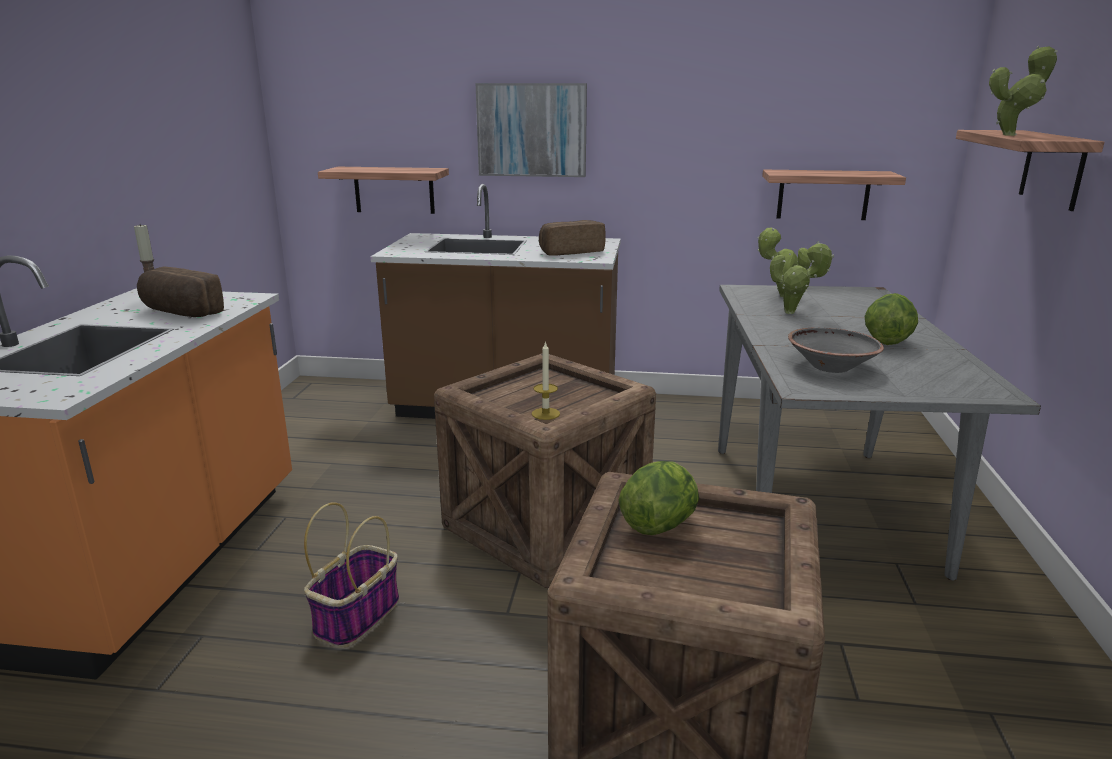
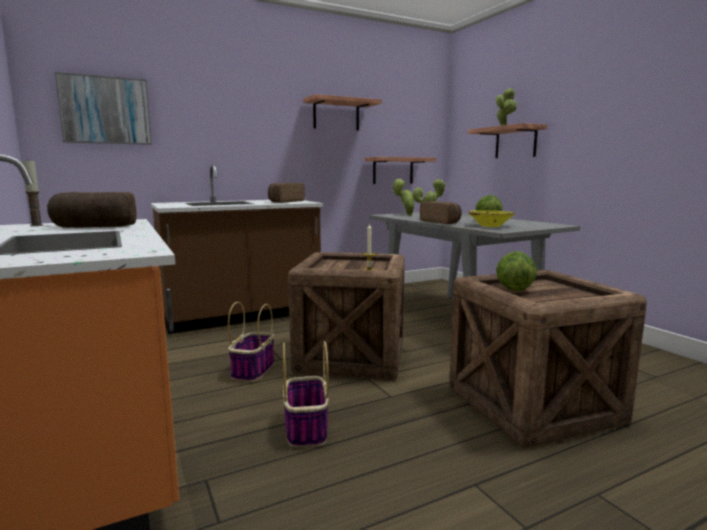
camera: 35 degrees left, 10 degrees down
(394, 190) = (135, 172): shelf -> shelf (336, 115)
(411, 505) = (253, 370): none -> basket
(532, 130) = (236, 132): picture -> picture (105, 110)
(775, 334) = (441, 222): none -> bread
(830, 366) = (490, 226): grey bowl -> yellow bowl

